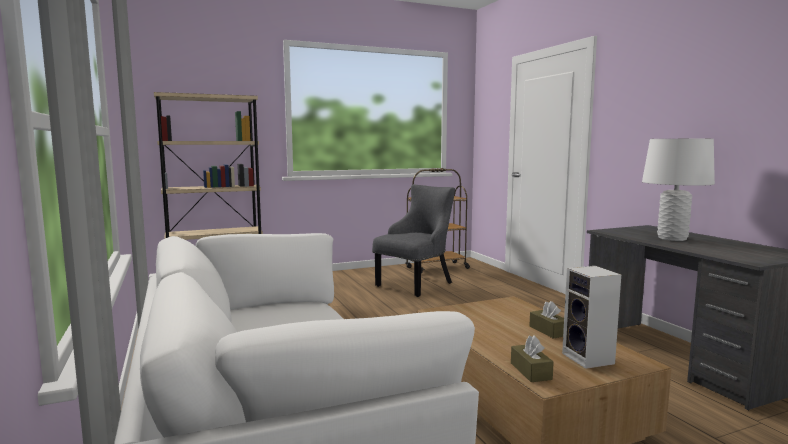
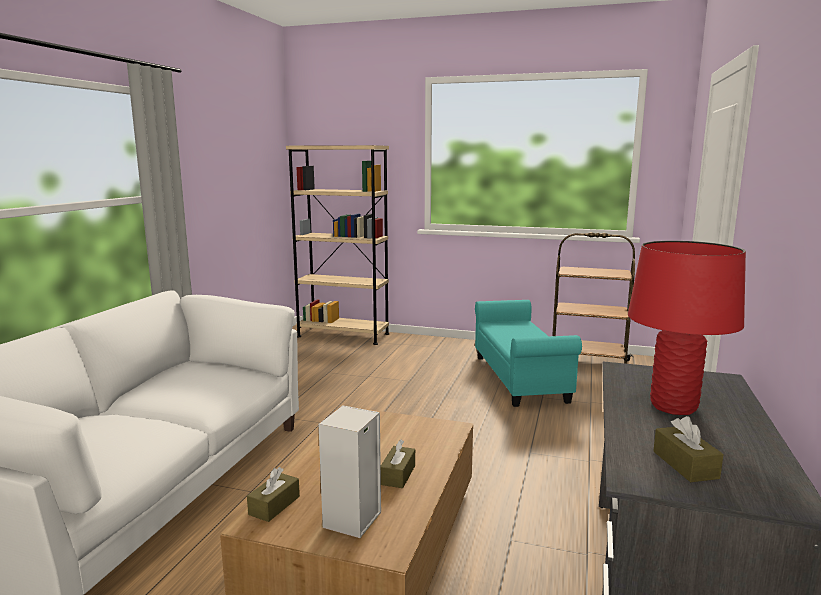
camera: 40 degrees right, 5 degrees up
(415, 285) = (520, 378): grey armchair -> turquoise ottoman
(672, 238) = (674, 407): white table lamp -> red table lamp
(745, 253) = (685, 465): none -> brown tissue box

